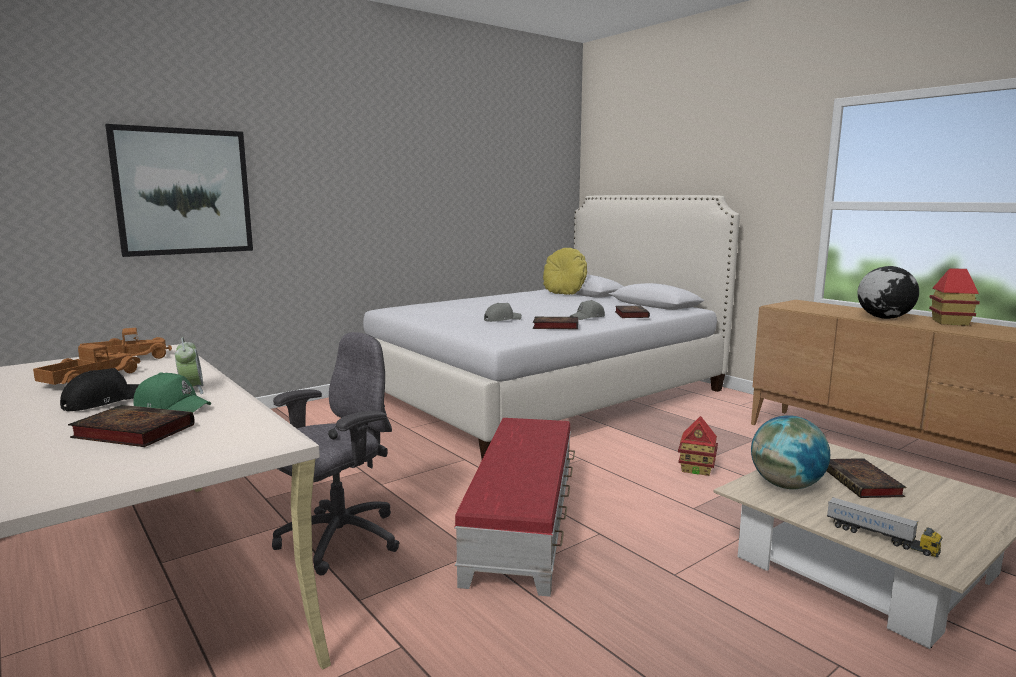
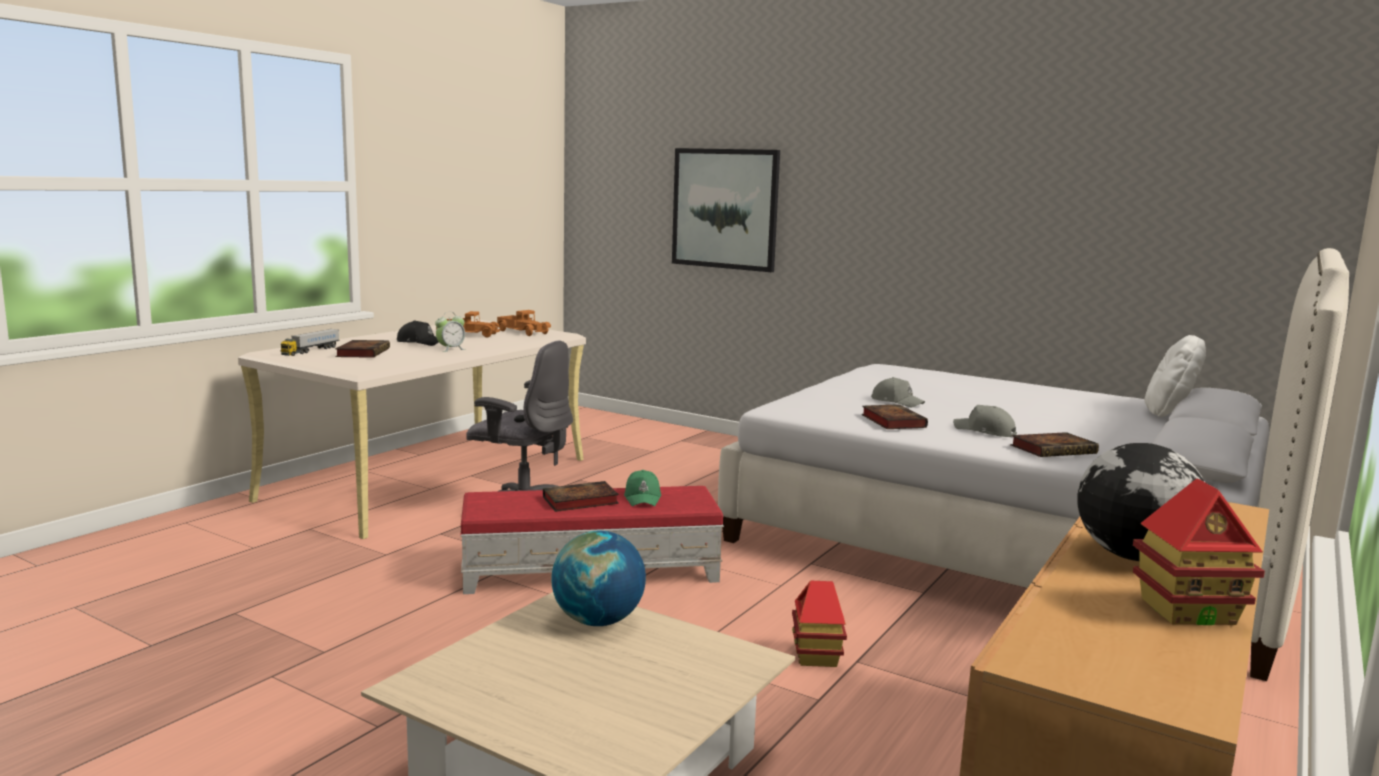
camera: 70 degrees right, 0 degrees up
(172, 406) = (413, 351): green cap -> green cap (643, 498)
(564, 294) = (1169, 415): yellow pillow -> white pillow
(863, 483) = (633, 669): book -> book (578, 501)
(880, 538) = (470, 661): toy truck -> toy truck (311, 351)

